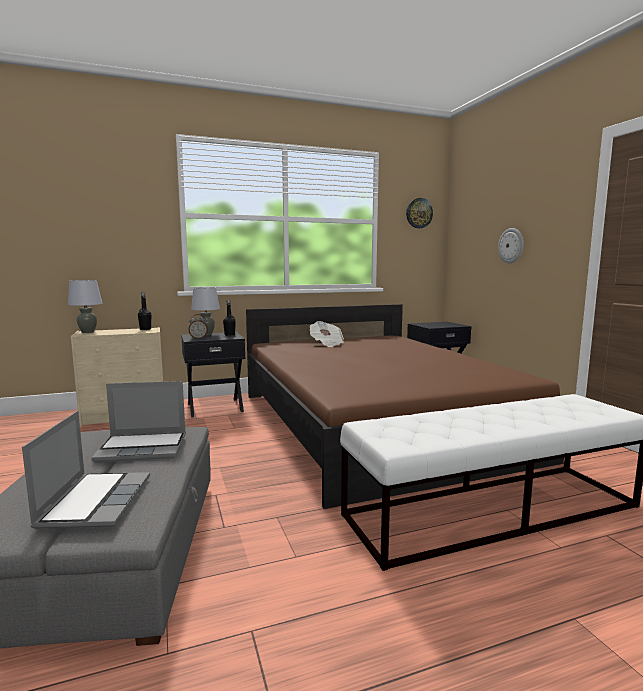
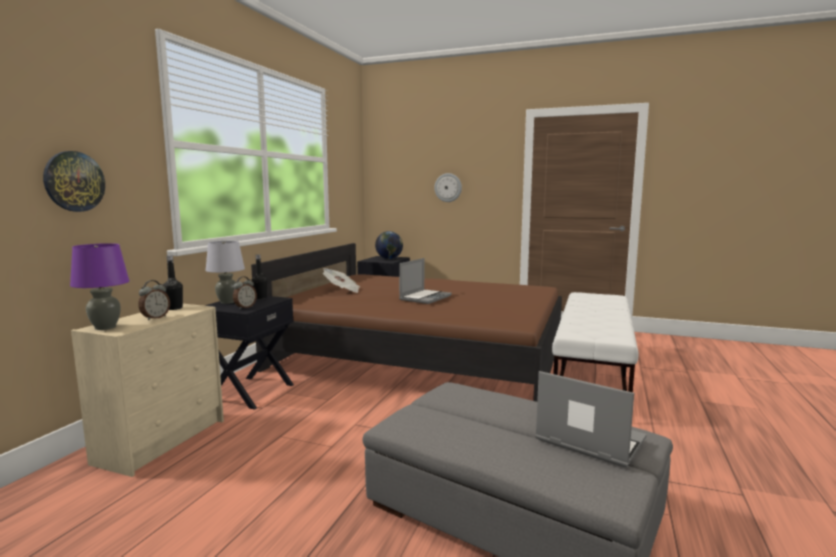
camera: 50 degrees left, 0 degrees up
(88, 332) = (105, 327): grey table lamp -> purple table lamp
(118, 332) = (155, 318): none -> alarm clock
(144, 448) = (484, 407): laptop -> laptop (425, 297)
(419, 213) = (349, 153): wall clock -> wall clock (74, 181)
(443, 325) = (389, 259): none -> globe

